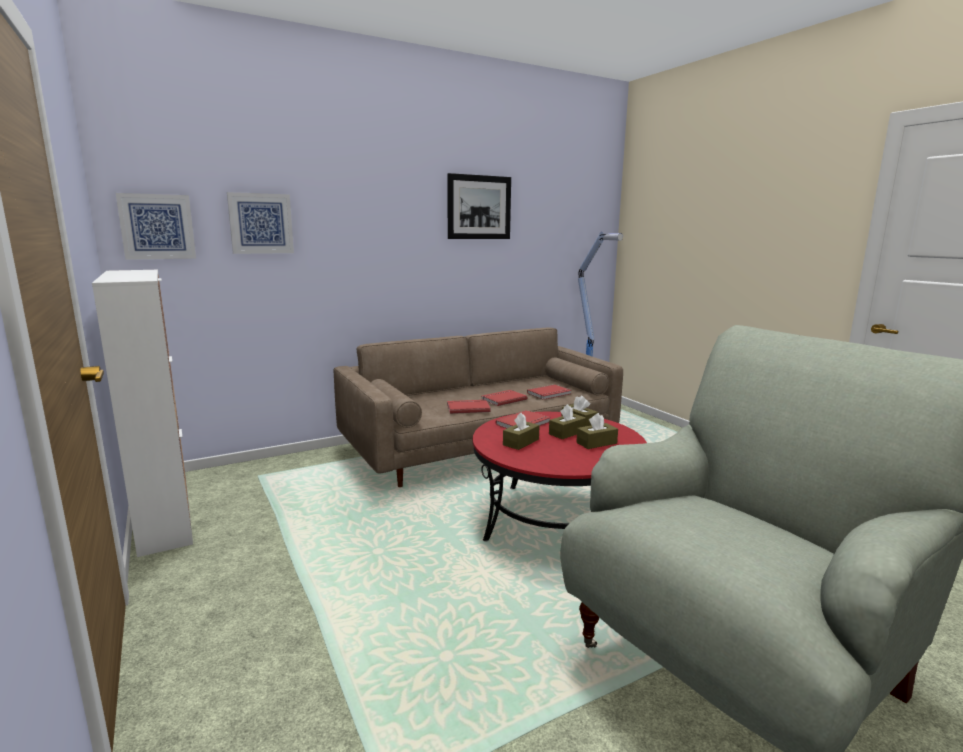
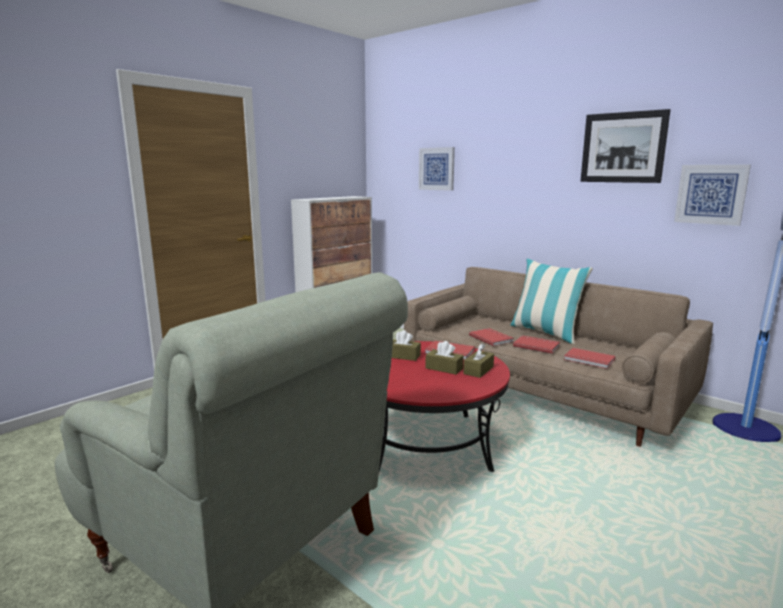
camera: 70 degrees right, 0 degrees up
(157, 227) = (388, 171): picture -> picture (711, 194)
(469, 390) = (545, 332): none -> pillow
(596, 443) = (430, 381): brown tissue box -> none

